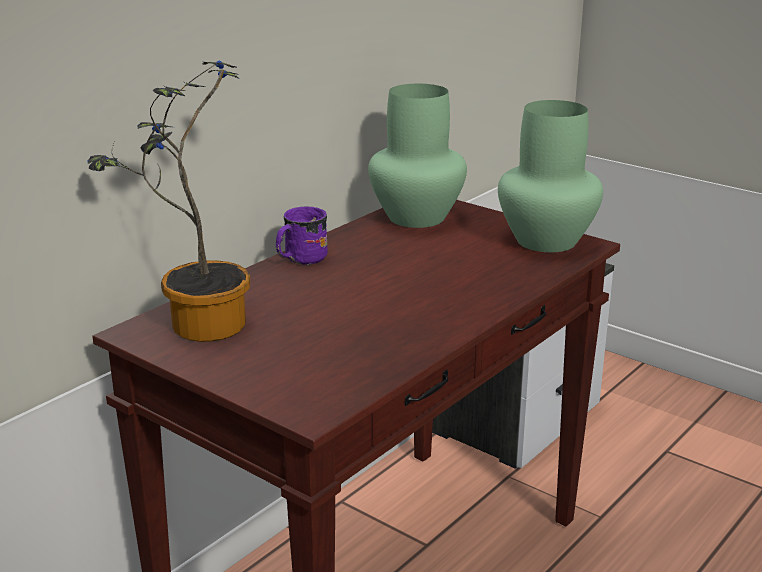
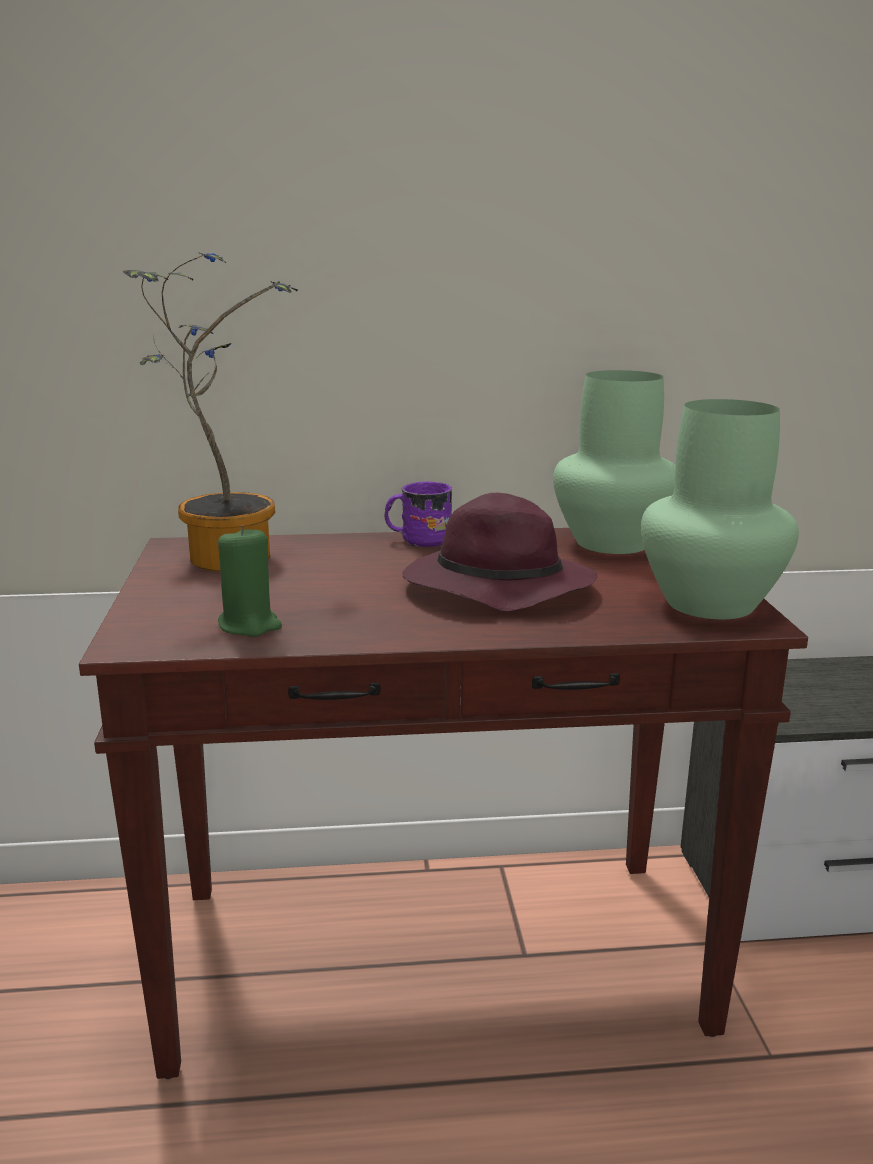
camera: 45 degrees right, 5 degrees down
(352, 364) = (249, 625): none -> green candle
(425, 276) = (494, 588): none -> purple hat

